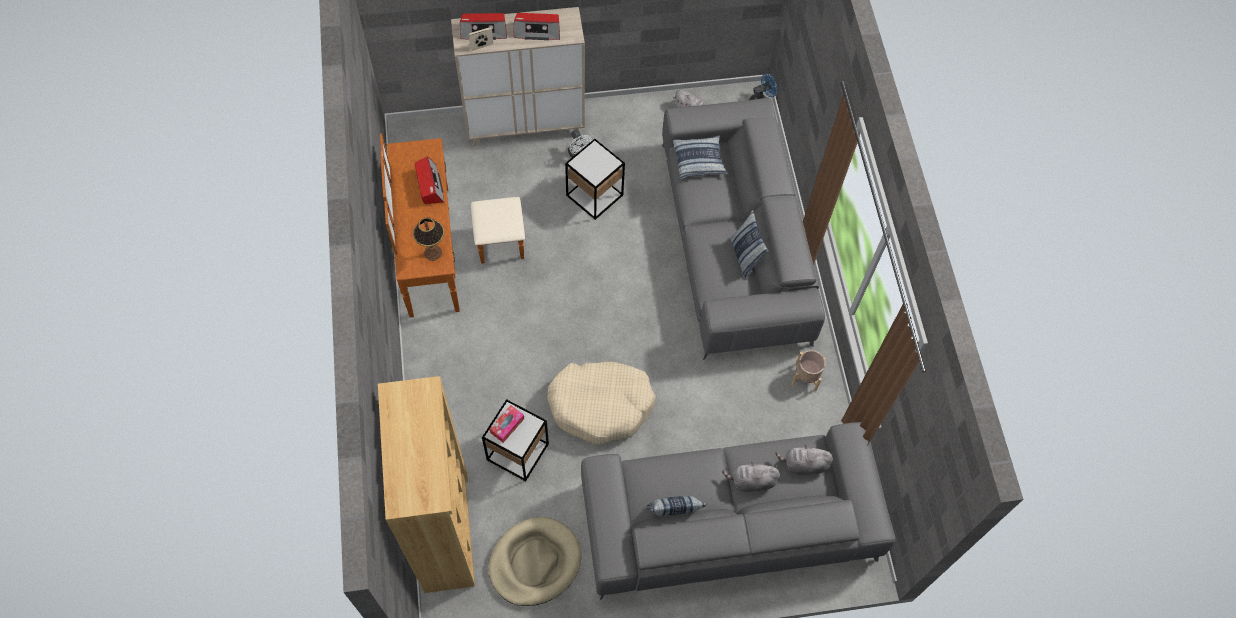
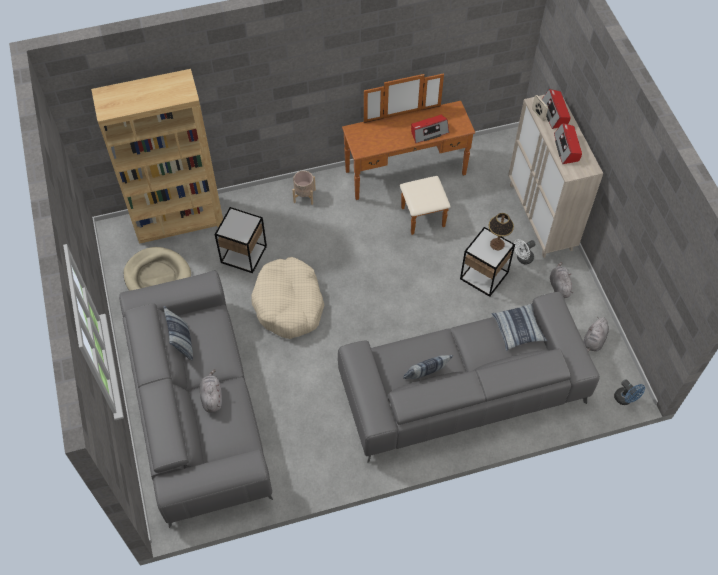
camera: 85 degrees right, 5 degrees down
(433, 252) = (369, 144): table lamp -> table lamp (497, 244)
(507, 425) = (240, 221): tissue box -> none
(803, 464) = (230, 436): grey plush toy -> grey plush toy (559, 286)
(806, 376) = (336, 458): beige planter -> beige planter (304, 196)

